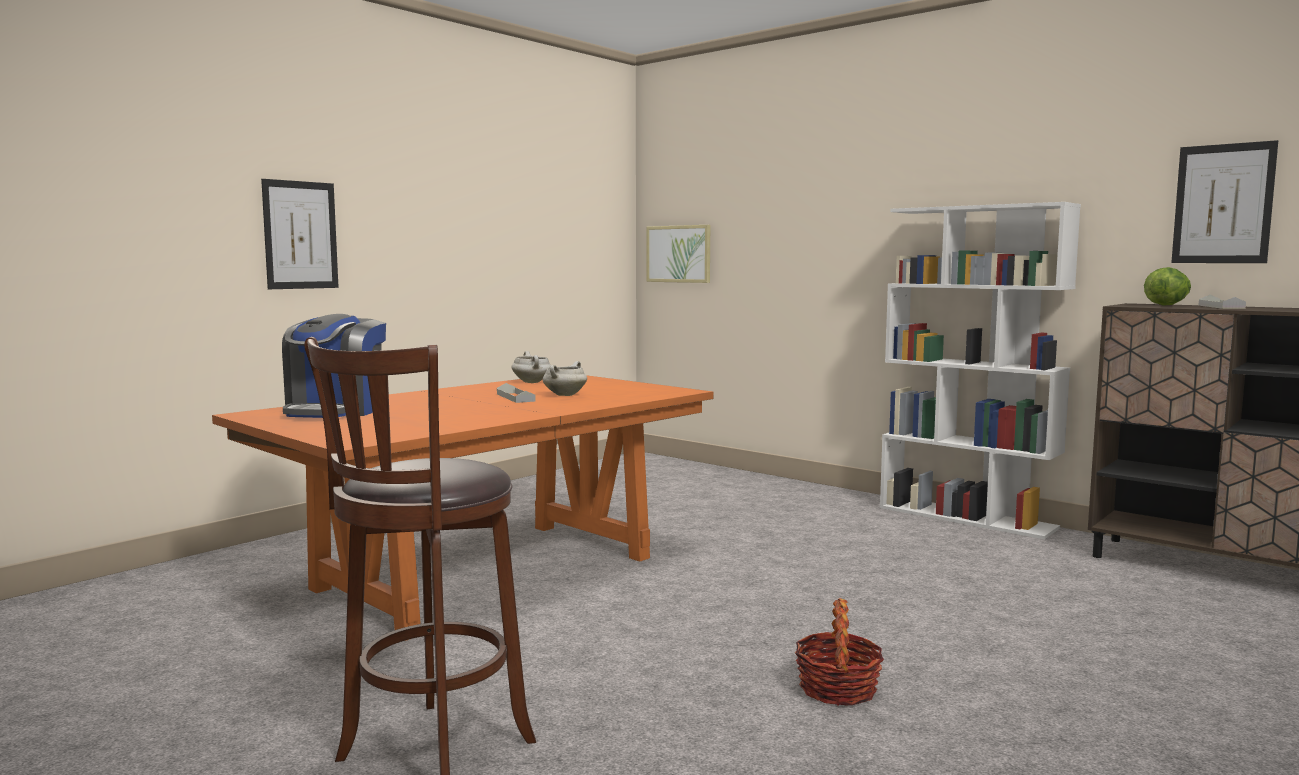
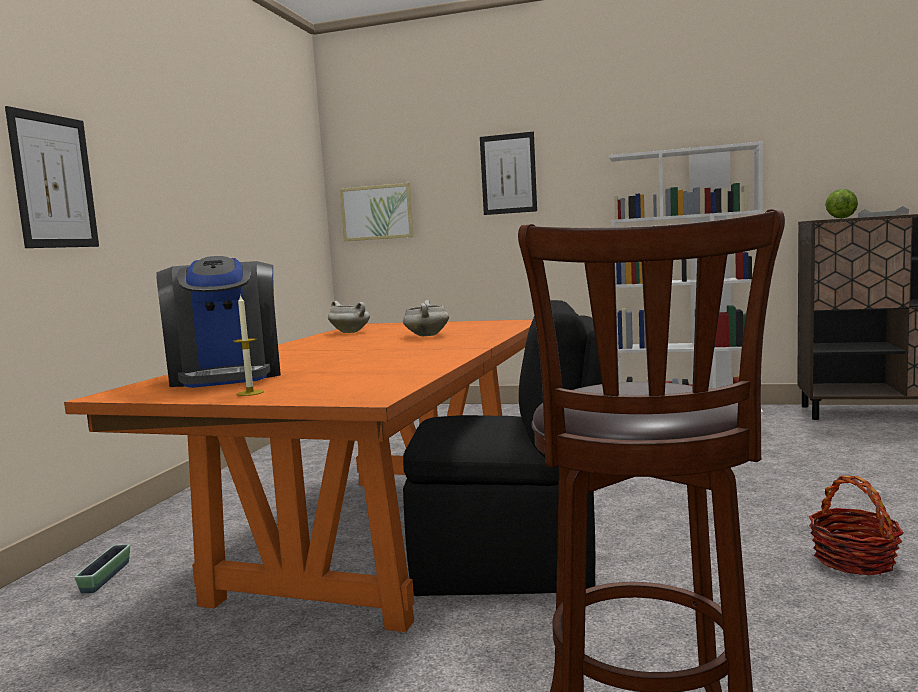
camera: 25 degrees left, 0 degrees up
(282, 556) = (106, 577): none -> planter
(307, 426) = (250, 393): none -> candle
(515, 397) = (385, 343): grey tray -> none
(546, 616) = (509, 565): none -> black chair
(1223, 204) = (863, 141): picture -> picture (508, 174)

